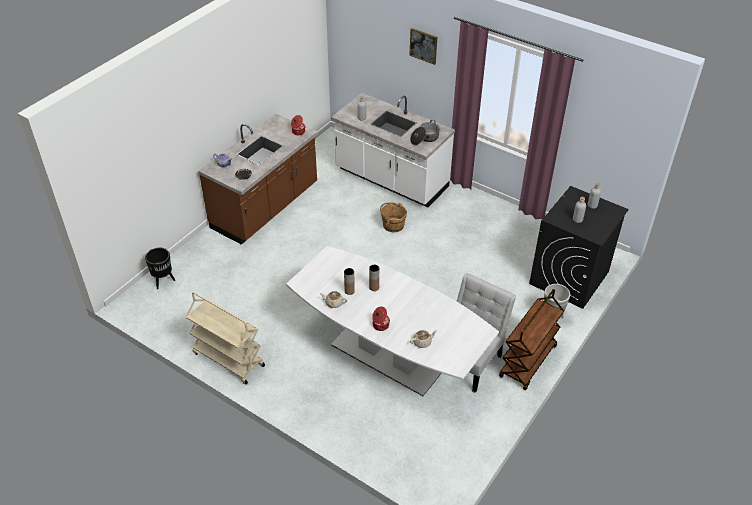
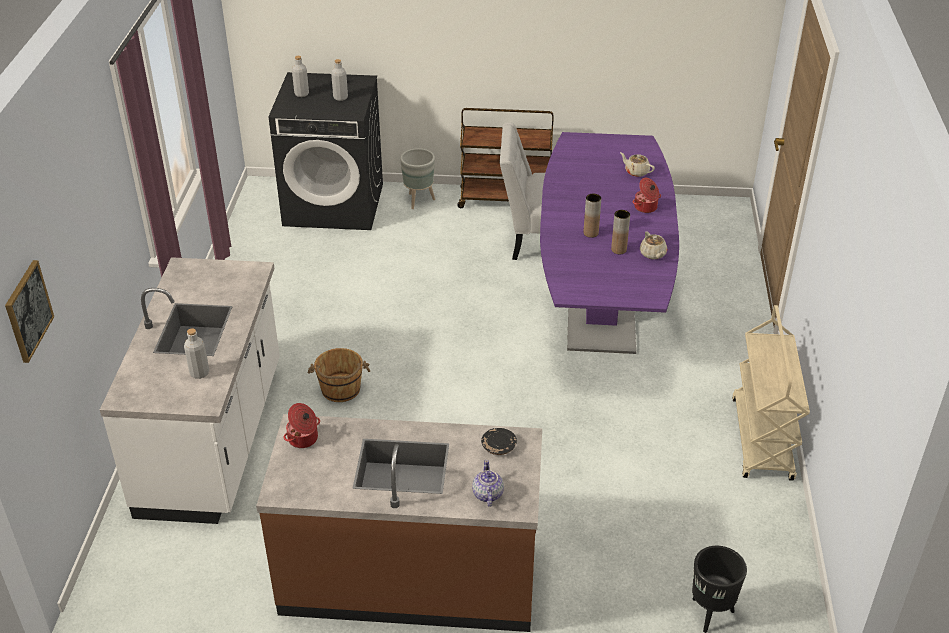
camera: 120 degrees left, 5 degrees down
(388, 356) = (601, 299): white dining table -> purple dining table
(423, 46) = (86, 192): picture -> picture (28, 311)
(424, 138) = (221, 278): cooking pot -> none

